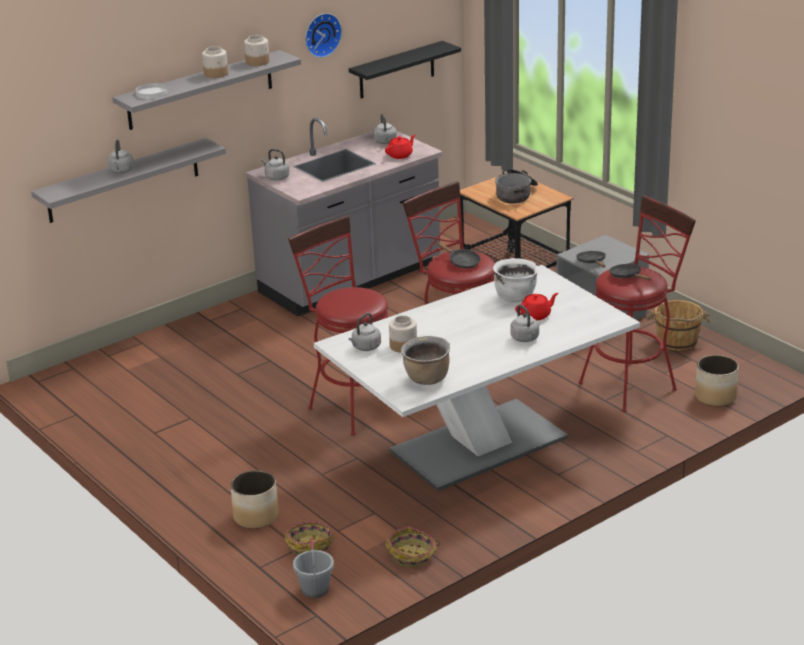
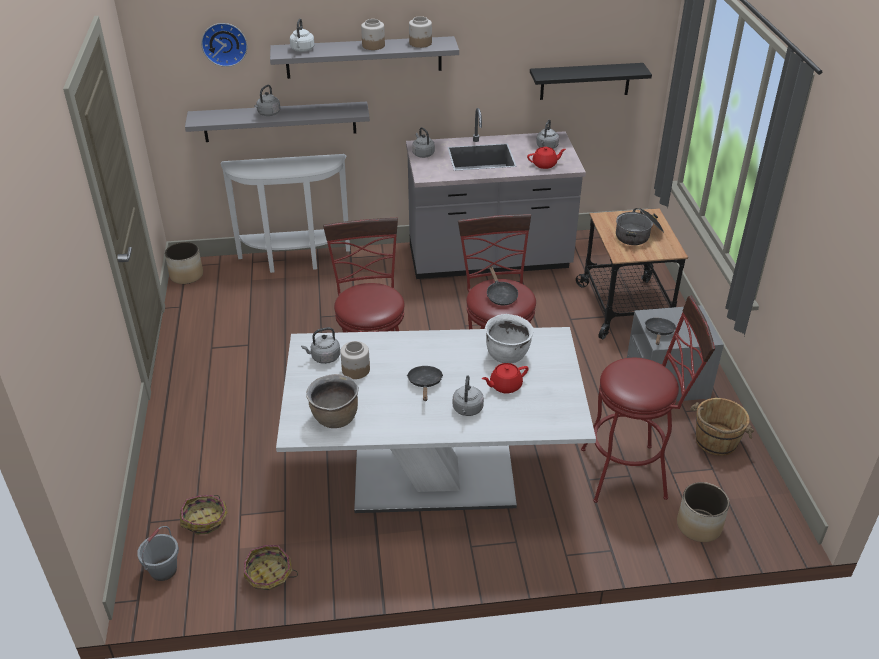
camera: 30 degrees right, 10 degrees up
(151, 93) = (302, 50): white plate -> white kettle
(154, 341) = (294, 261): none -> white console table
(256, 516) = (197, 467): planter -> planter (186, 275)
(321, 34) = (502, 30): wall clock -> wall clock (224, 43)
(536, 315) = (505, 386): red teapot -> red teapot turned 150 degrees clockwise
(627, 276) = (637, 375): black frying pan -> black frying pan (425, 383)

